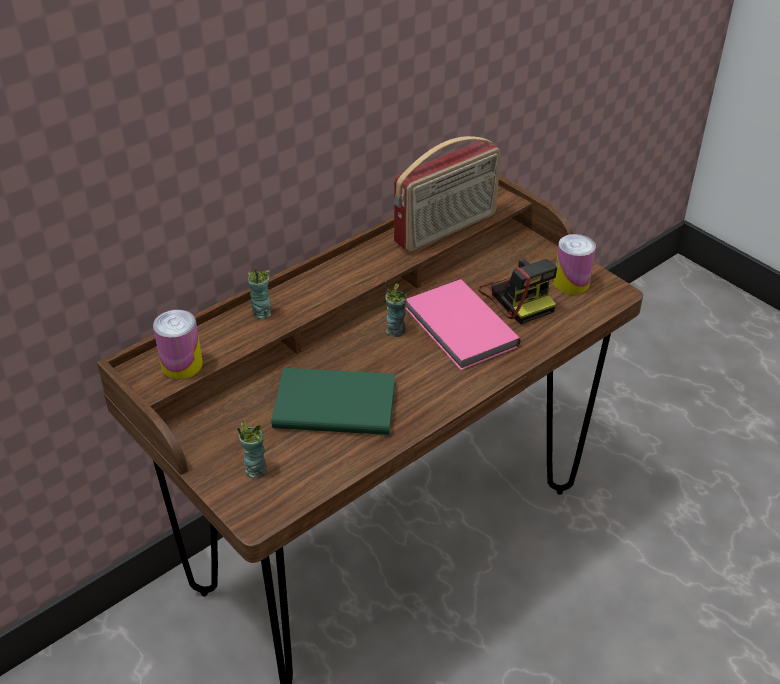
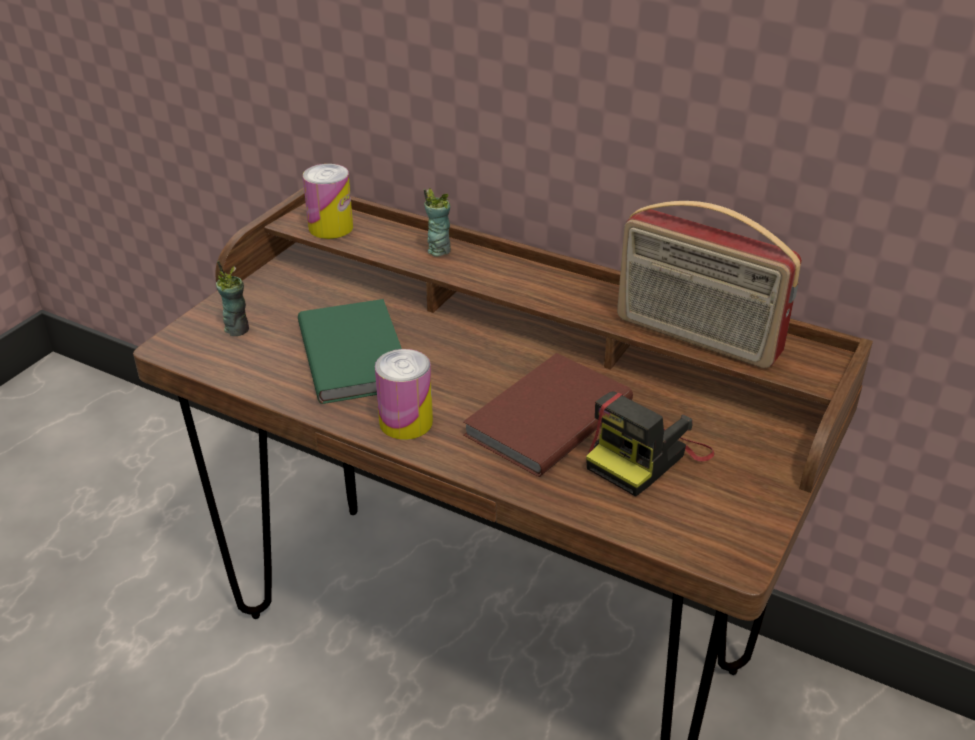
camera: 70 degrees right, 5 degrees down
(395, 330) = (508, 368): cup -> none
(459, 329) = (544, 418): pink book -> brown book
(571, 283) = (721, 505): can -> can (406, 422)

